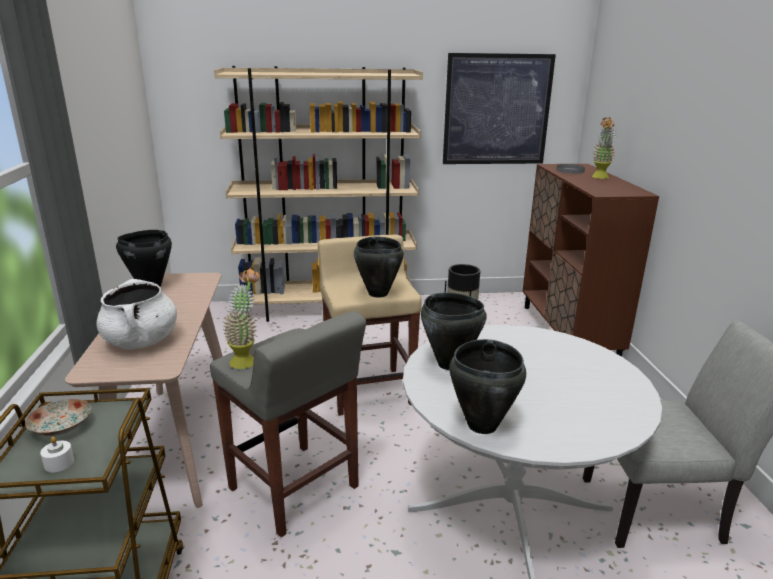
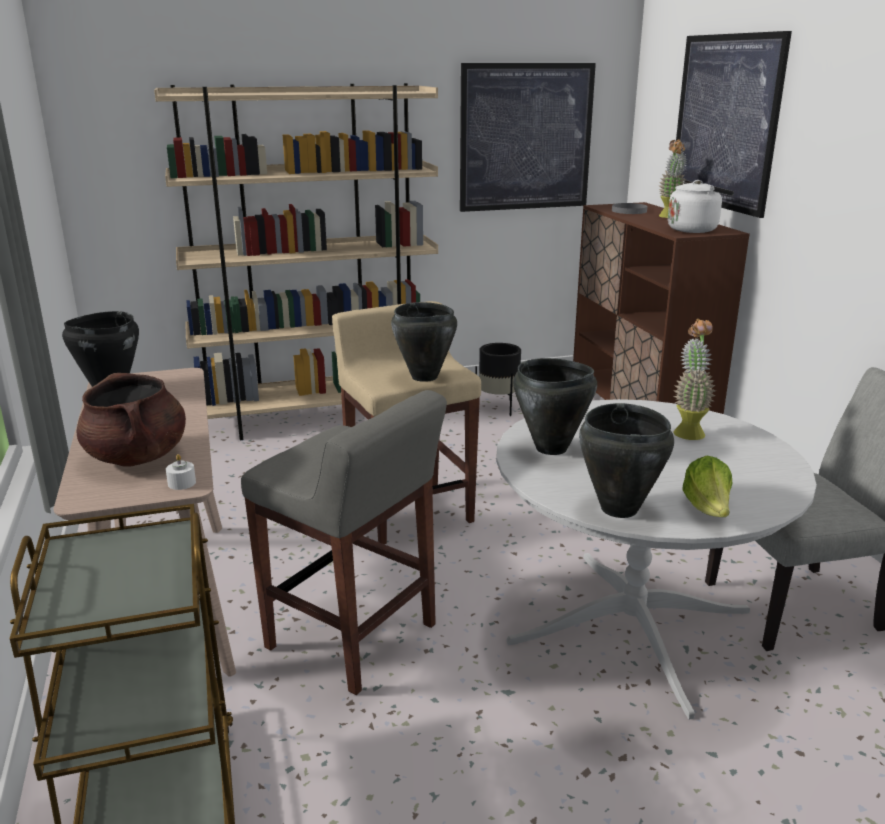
camera: 10 degrees left, 0 degrees up
(59, 463) = (115, 601): white candle -> white candle (182, 483)
(60, 427) = (91, 562): plate -> none
(141, 341) = (137, 457): white cooking pot -> brown cooking pot
(246, 359) = (290, 466): potted plant -> potted plant (688, 430)
(556, 435) = (708, 510): none -> lettuce
(614, 190) = (695, 229): none -> white kettle
(648, 105) = (725, 122): none -> picture

